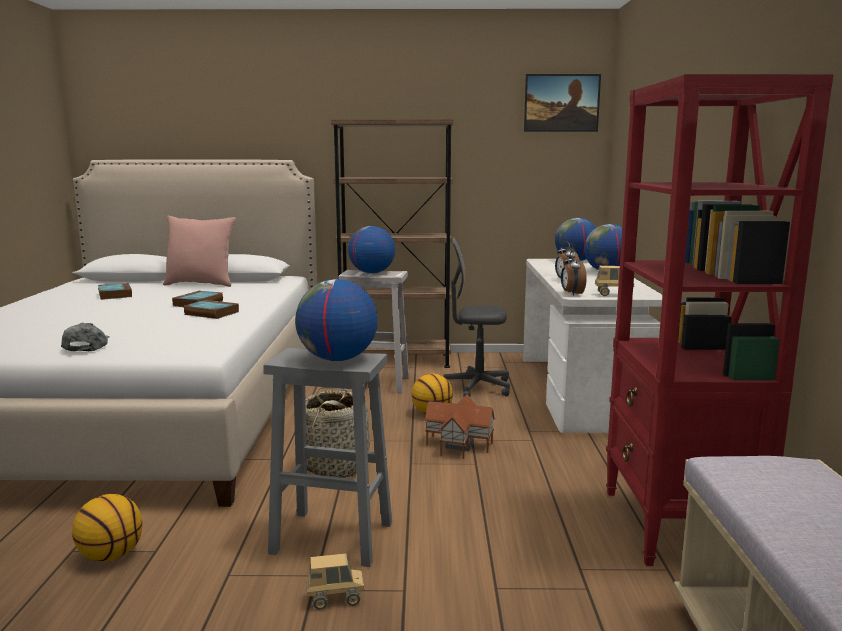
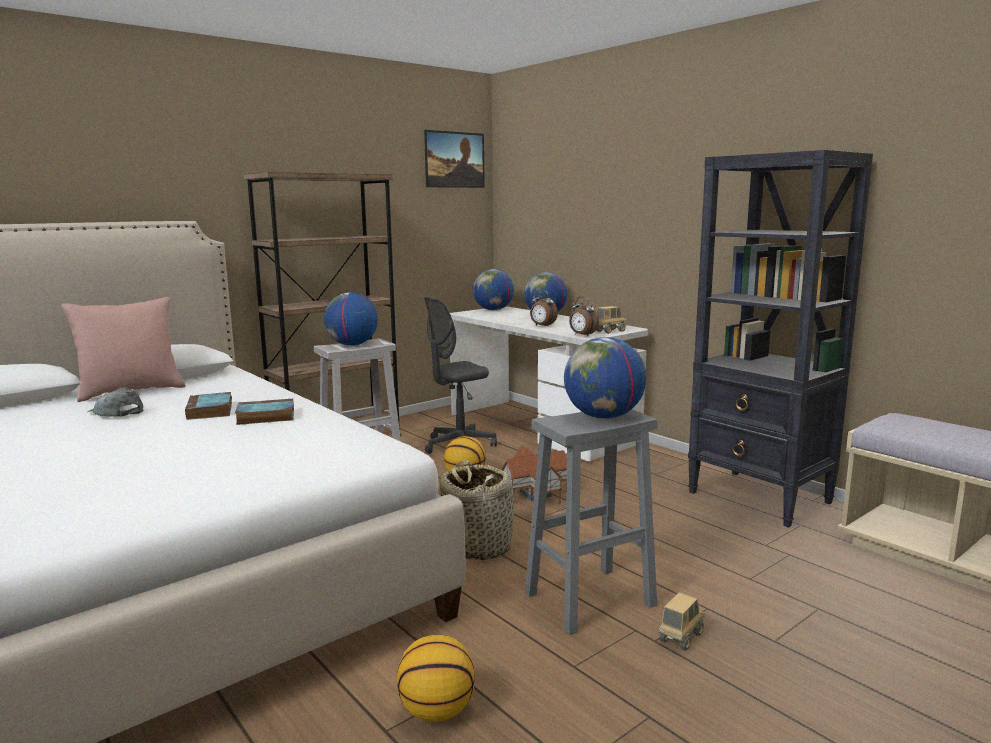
camera: 40 degrees left, 0 degrees up
(86, 345) = (237, 481): grey cap -> grey cap (116, 412)
(114, 294) = (46, 424): book -> none
(678, 527) = (760, 498): red bookcase -> black bookcase

